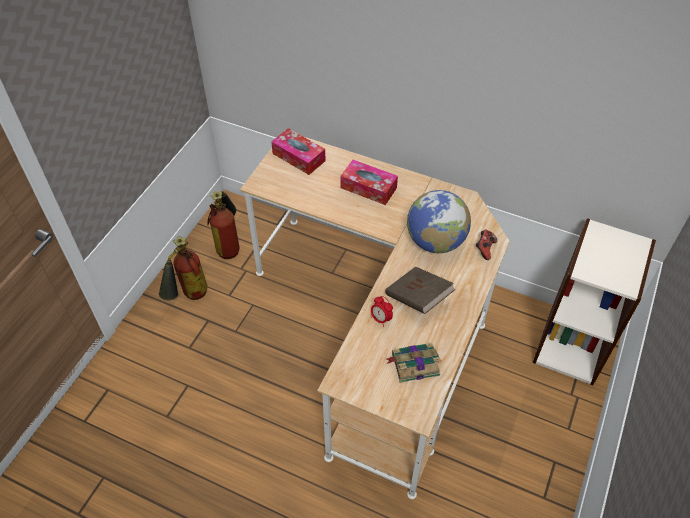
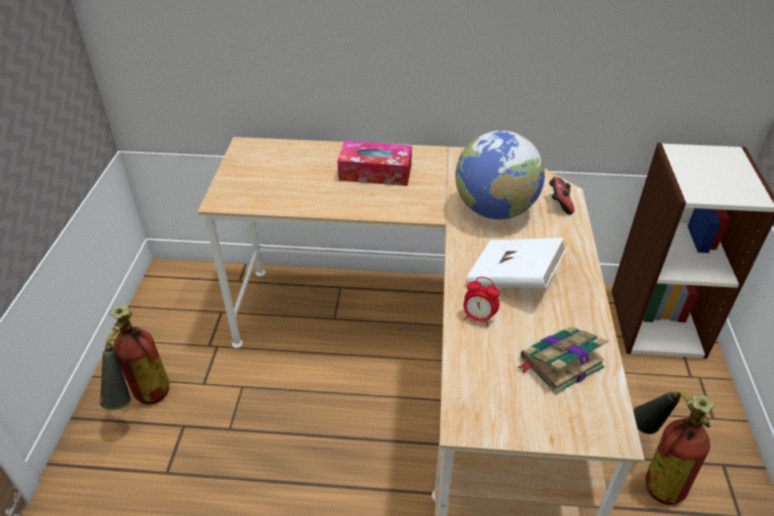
camera: 20 degrees left, 10 degrees down
(229, 244) = (182, 320): fire extinguisher -> fire extinguisher (653, 474)
(298, 157) = (266, 160): tissue box -> none
(418, 298) = (513, 279): brown book -> white book

